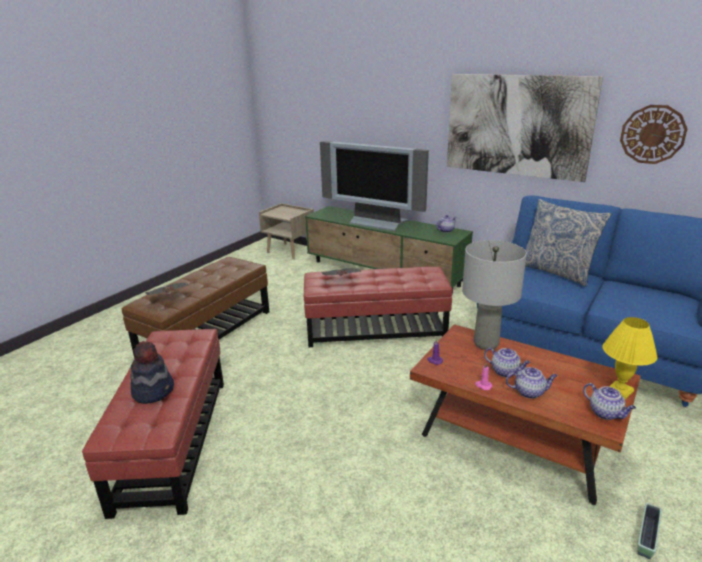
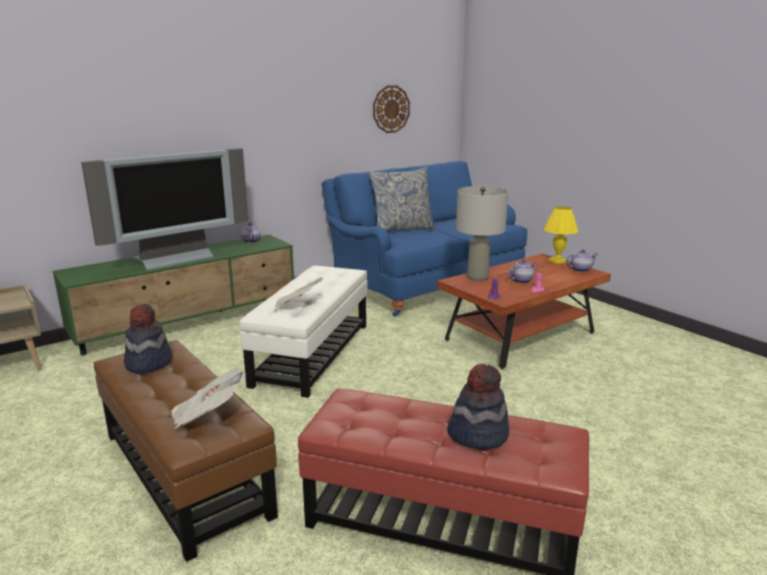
camera: 70 degrees left, 5 degrees down
(226, 267) = (148, 363): none -> hat
(375, 330) = (313, 354): red ottoman -> white ottoman
(517, 125) = (294, 114): picture -> none
(529, 392) = (550, 280): teapot -> none
(647, 536) = (619, 328): planter -> none

